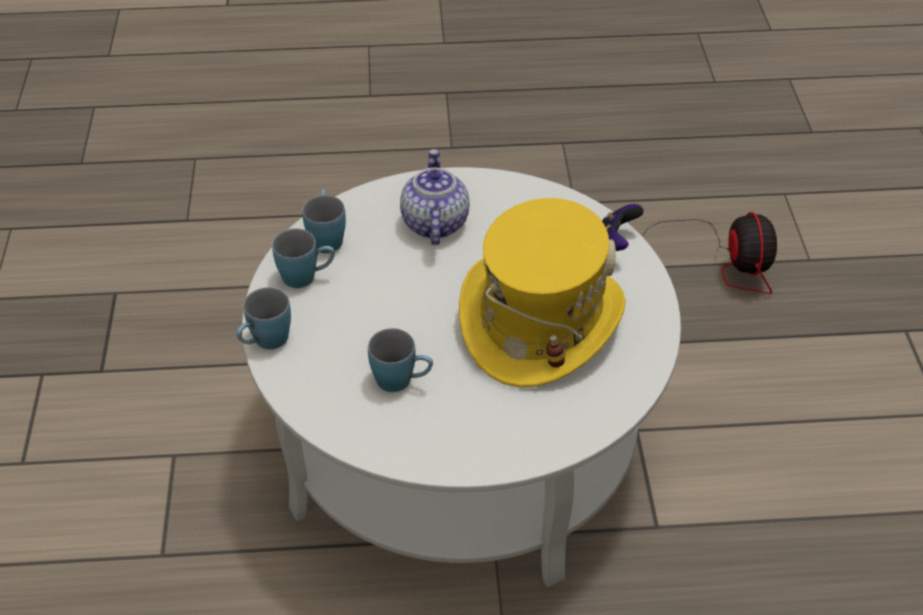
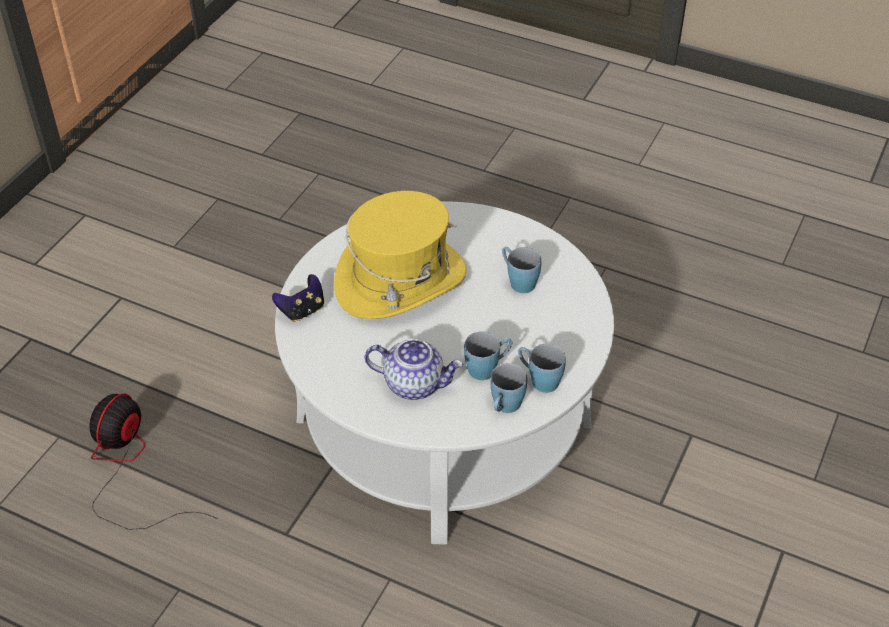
camera: 150 degrees left, 0 degrees up
(265, 342) = (594, 342): blue mug -> blue mug (487, 368)
(434, 223) = (415, 383): teapot -> teapot turned 105 degrees counterclockwise

